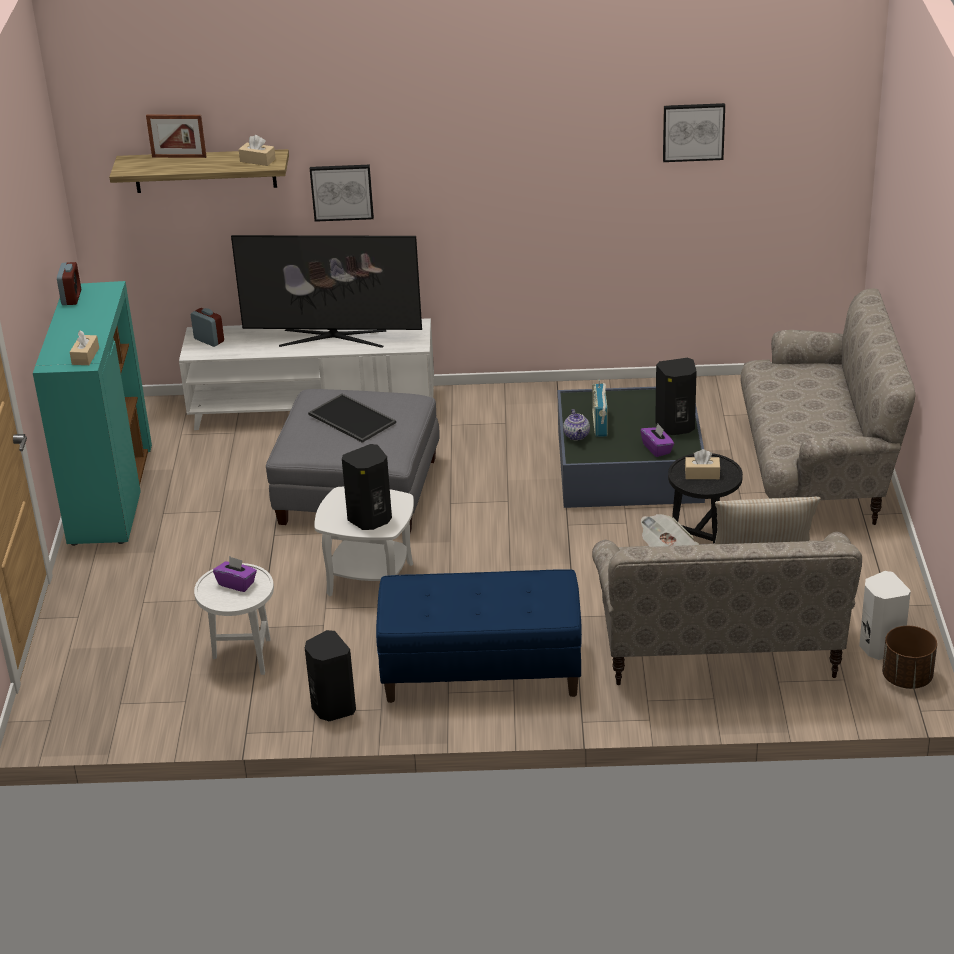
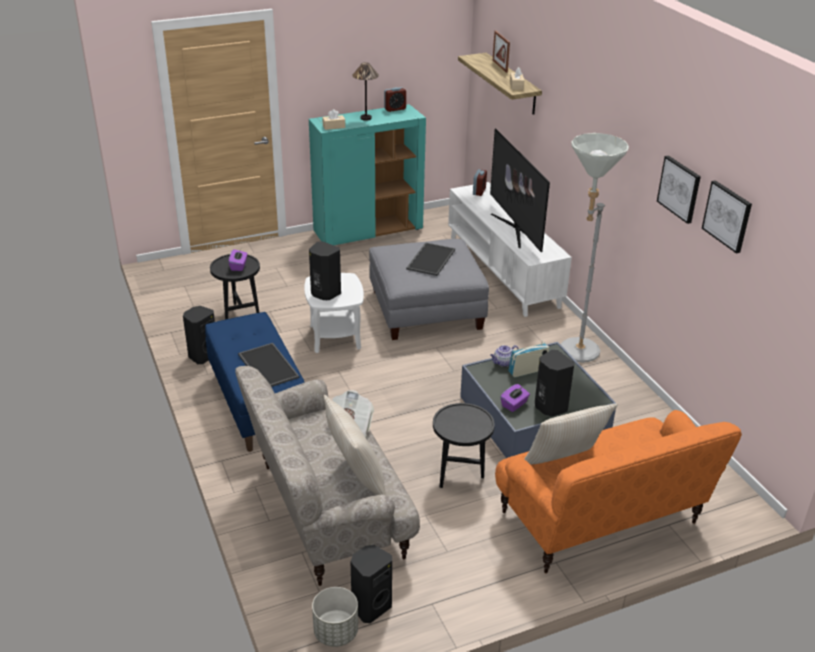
camera: 65 degrees right, 0 degrees up
(81, 326) = (365, 118): none -> table lamp
(243, 657) = (239, 313): white side table -> black side table
(342, 192) = (556, 137): picture -> picture (679, 189)
(515, 593) = (267, 366): none -> tray
(530, 409) = (573, 354): none -> grey floor lamp
(702, 474) = (462, 421): beige tissue box -> none
(800, 431) = (564, 464): none -> beige pillow
(816, 471) = (601, 520): beige sofa -> orange sofa
(879, 647) = (370, 606): white speaker -> black speaker
(906, 678) = (335, 632): brown planter -> grey planter

